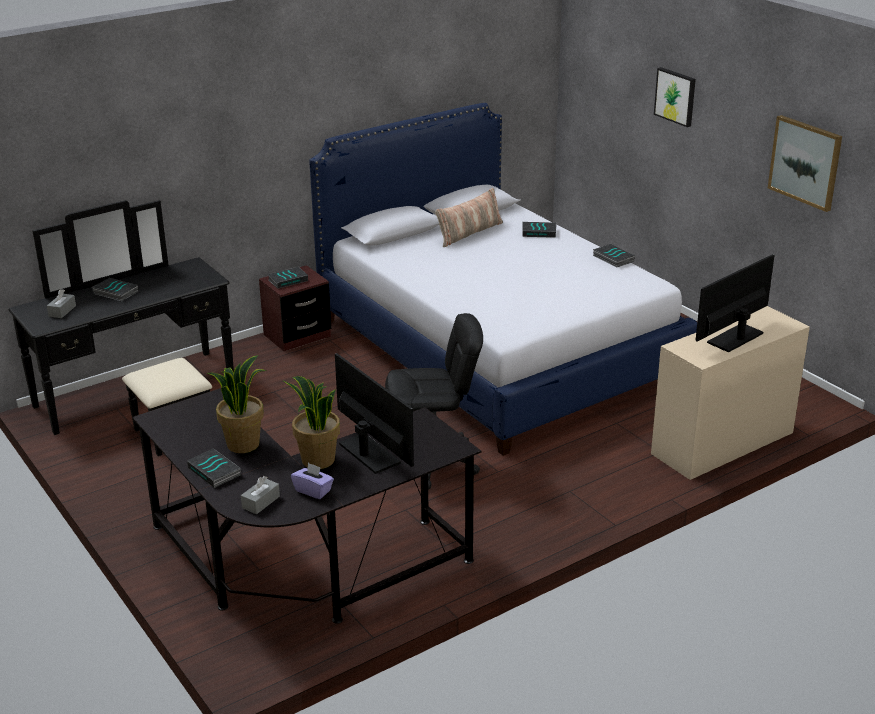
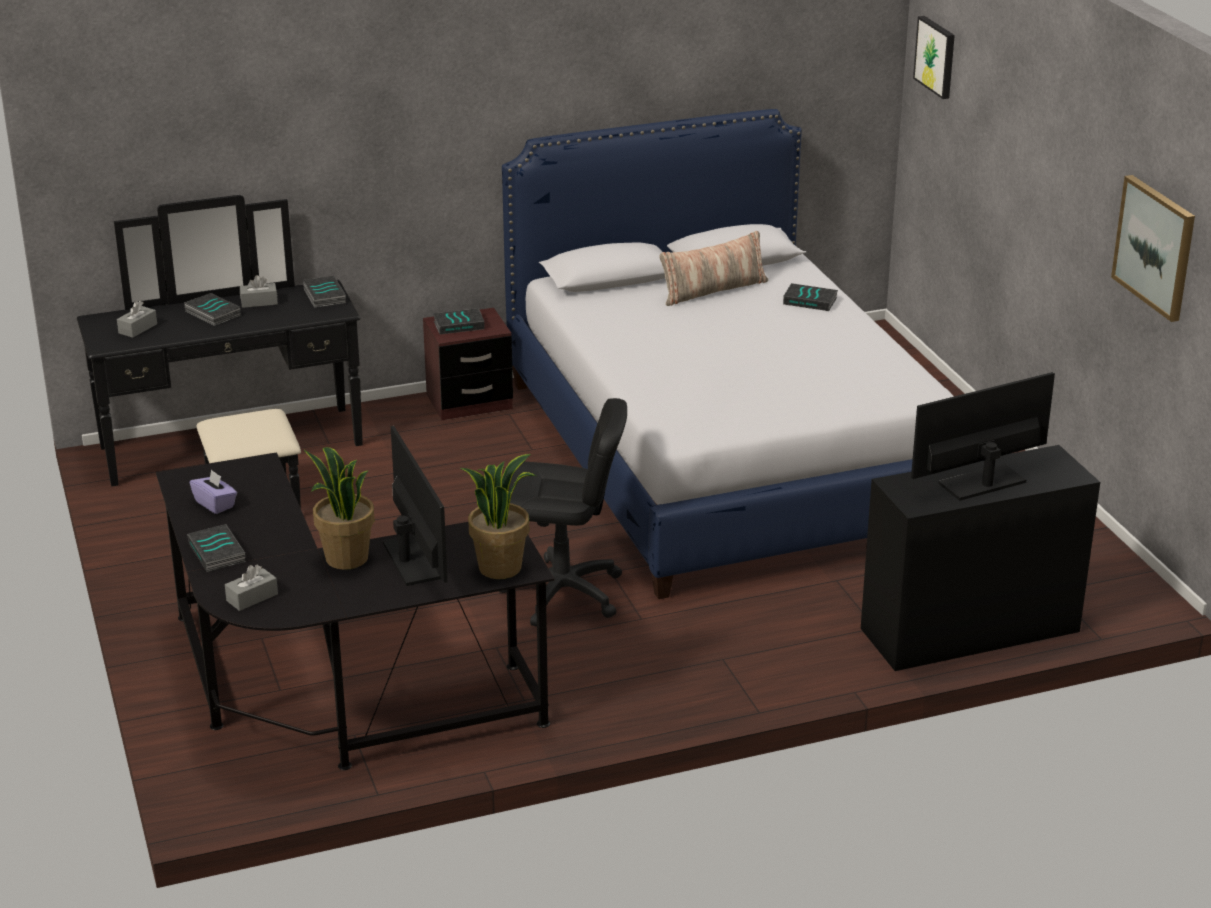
camera: 15 degrees right, 0 degrees up
(147, 280) = (259, 302): none -> grey tissue box
(243, 444) = (268, 525): potted plant -> potted plant (500, 567)
(313, 490) = (321, 594): purple tissue box -> purple tissue box (215, 504)
(612, 258) = (890, 351): book -> book (323, 295)
(676, 96) = (1023, 130): picture -> picture (936, 56)
(723, 443) = (970, 630): beige desk -> black desk

